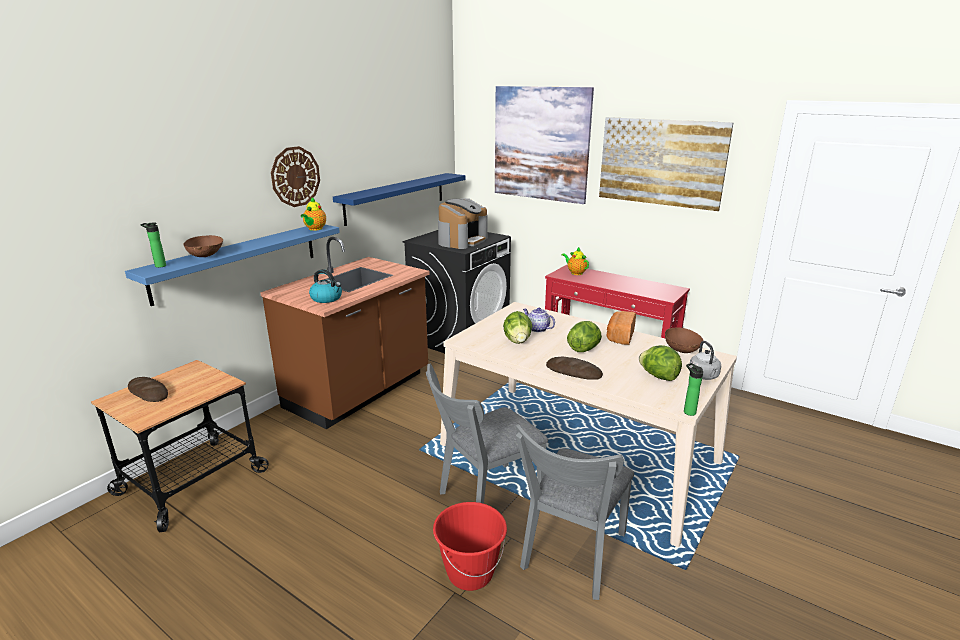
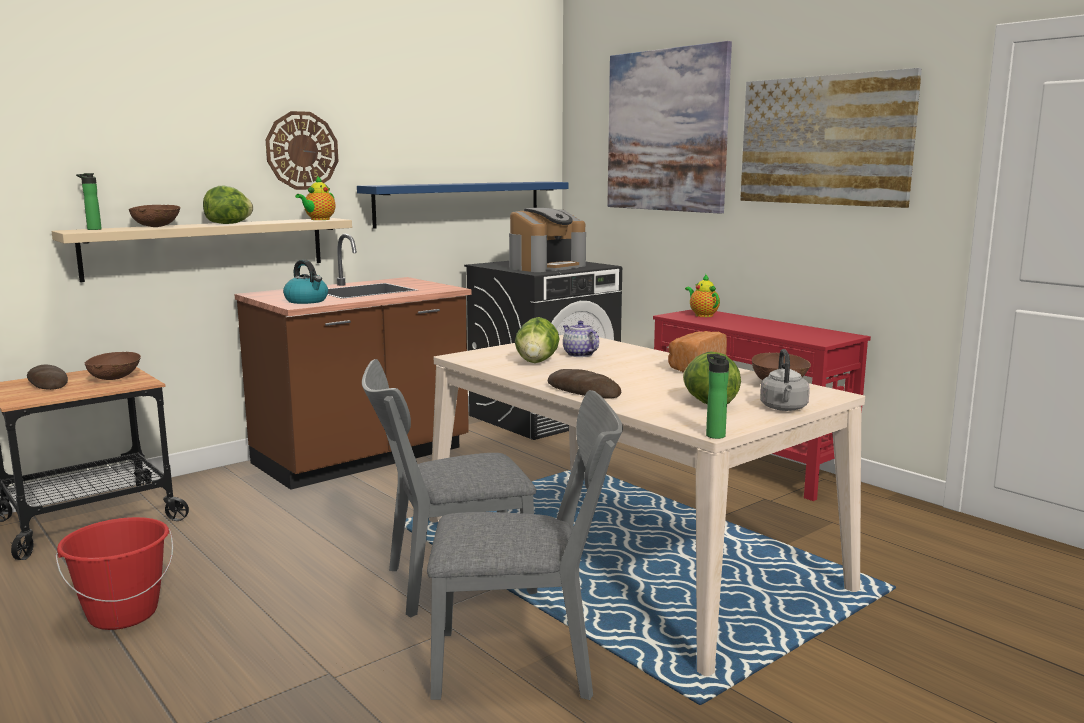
camera: 15 degrees right, 10 degrees down
(200, 381) = (115, 379): none -> brown bowl
(238, 261) = (208, 247): blue shelf -> beige shelf
(470, 573) = (366, 656): red bucket -> red bucket (123, 614)
(571, 557) = (527, 662): grey chair -> grey chair turned 135 degrees counterclockwise
(584, 349) = (626, 374): lettuce -> lettuce (229, 223)

